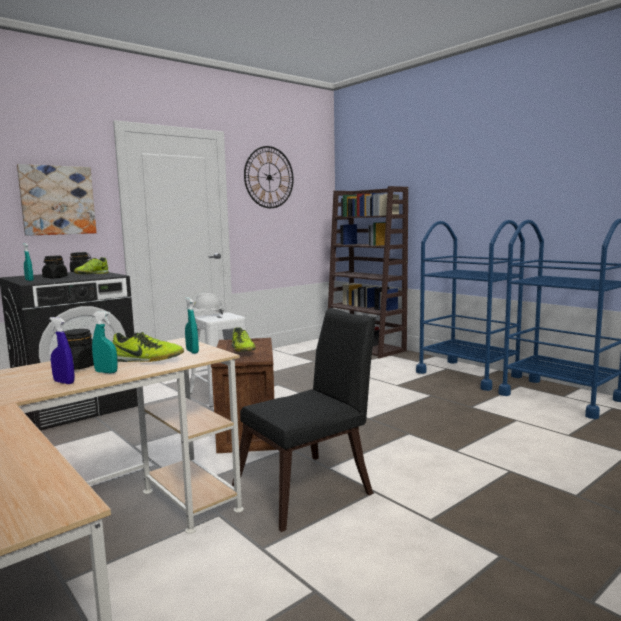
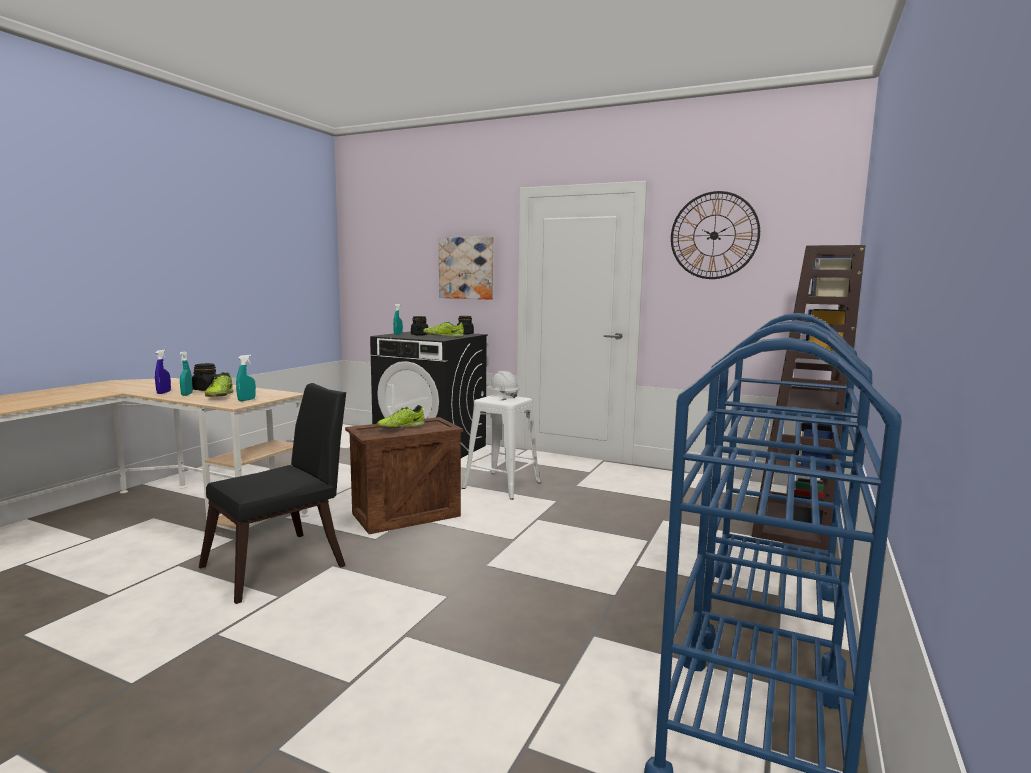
camera: 65 degrees right, 0 degrees up
(310, 489) = (283, 564): black chair -> black chair turned 75 degrees counterclockwise

